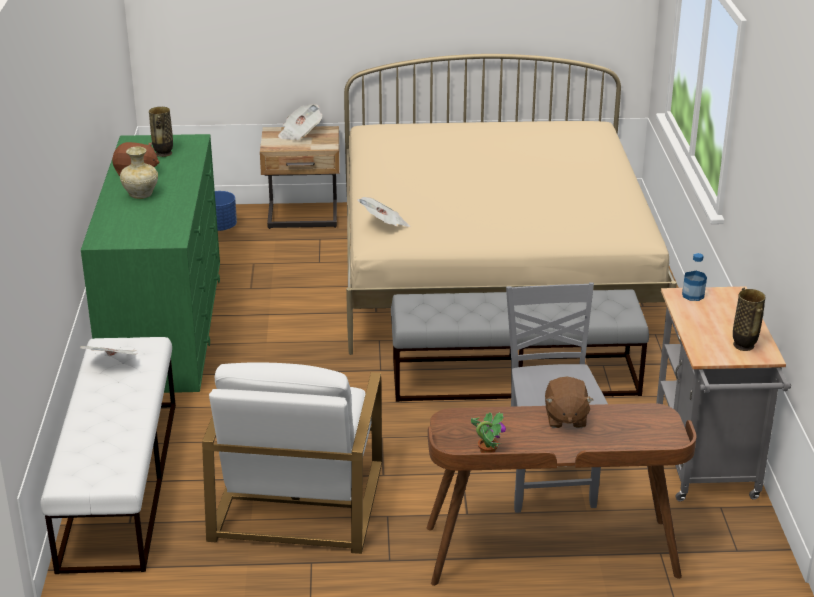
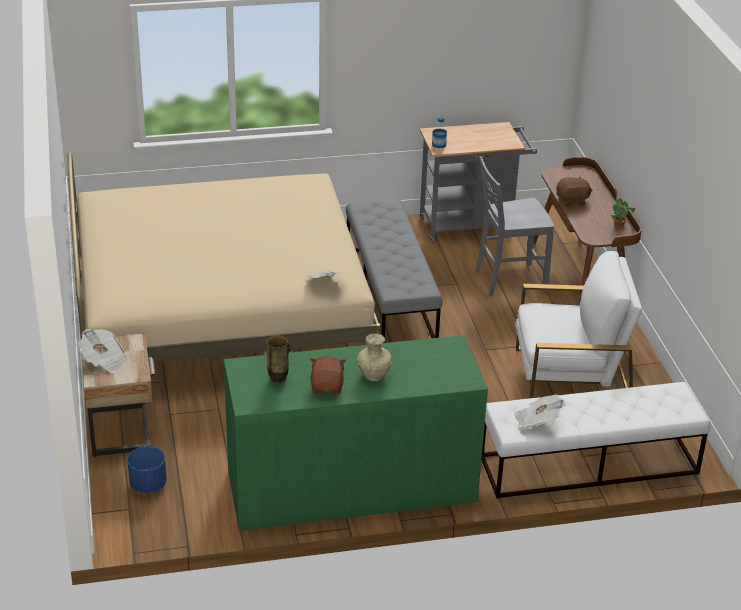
camera: 100 degrees left, 5 degrees up
(744, 345) = (495, 132): vase -> none

